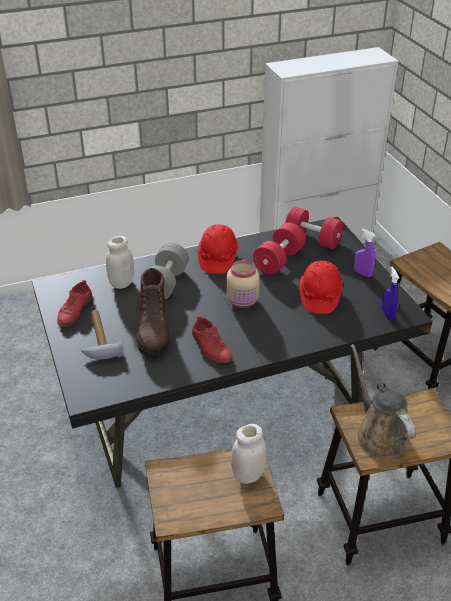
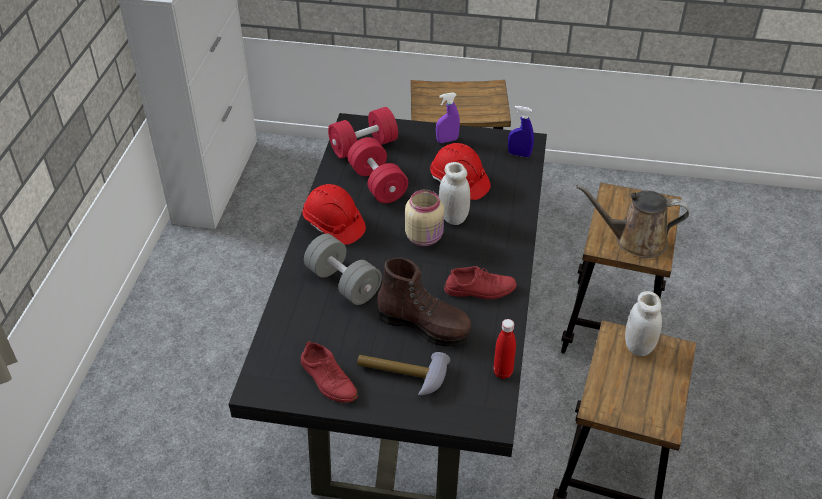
camera: 60 degrees left, 5 degrees up
(121, 283) = (310, 320): white jar -> white jar (453, 217)
(134, 387) = (503, 372): none -> red bottle

